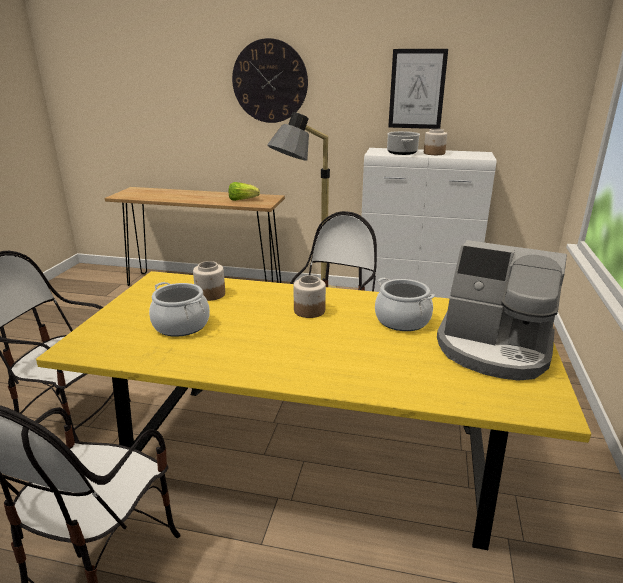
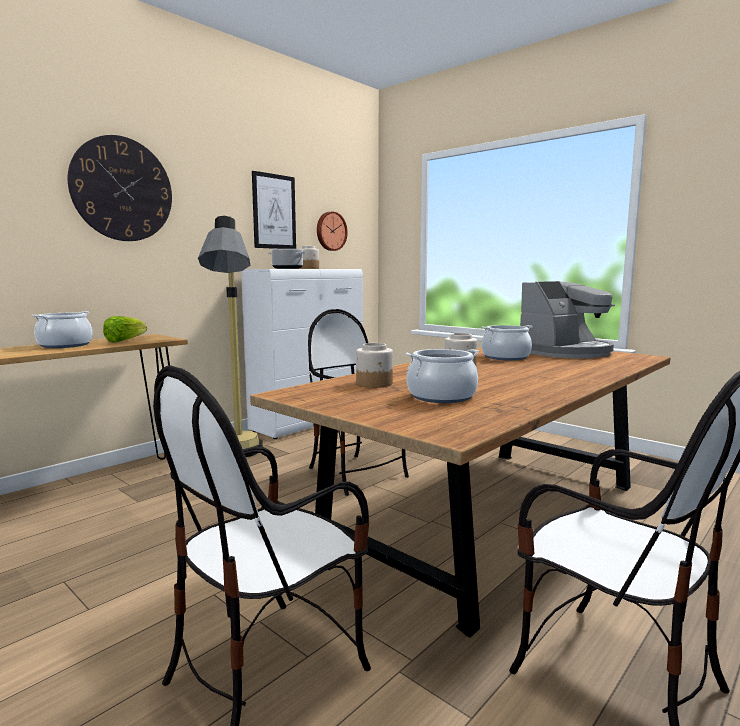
camera: 60 degrees left, 15 degrees down
(211, 196) = (65, 345): none -> cooking pot
(311, 453) = (491, 516): yellow dining table -> brown dining table
(497, 107) = (330, 231): none -> wall clock

